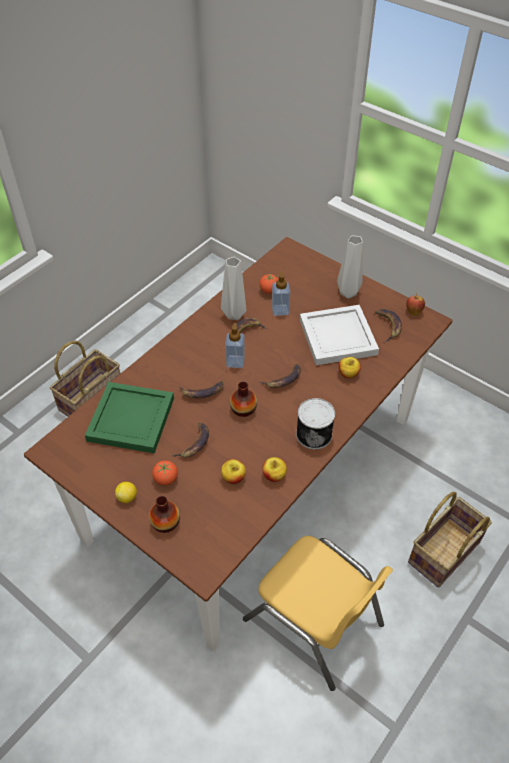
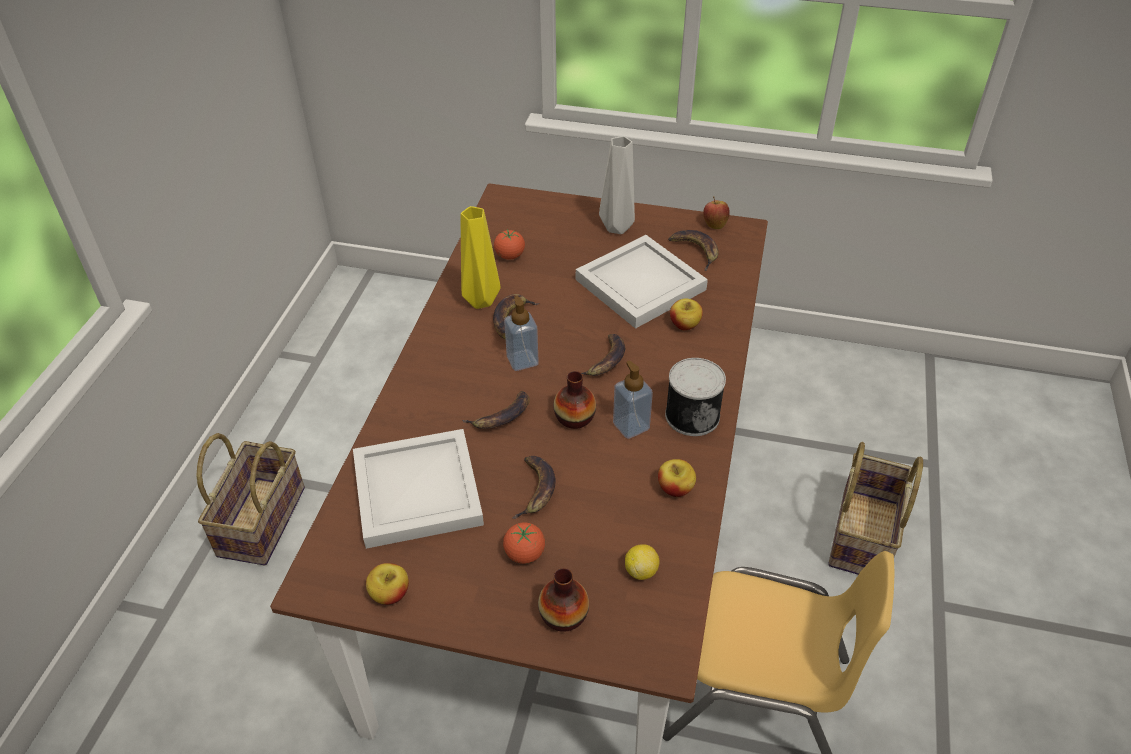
camera: 25 degrees left, 5 degrees down
(127, 497) = (482, 603): lemon -> lemon (641, 571)
(130, 418) = (415, 490): green tray -> white tray
(233, 477) = (621, 513): apple -> apple (390, 594)
(234, 315) = (481, 302): grey vase -> yellow vase
(280, 310) = (541, 276): soap dispenser -> soap dispenser (631, 426)

